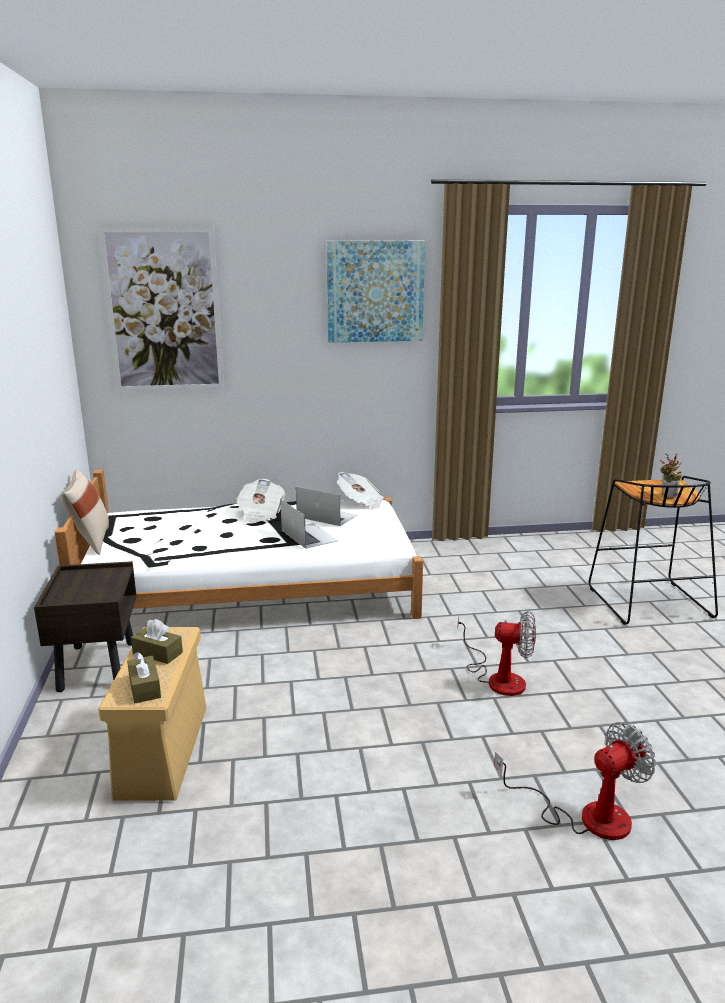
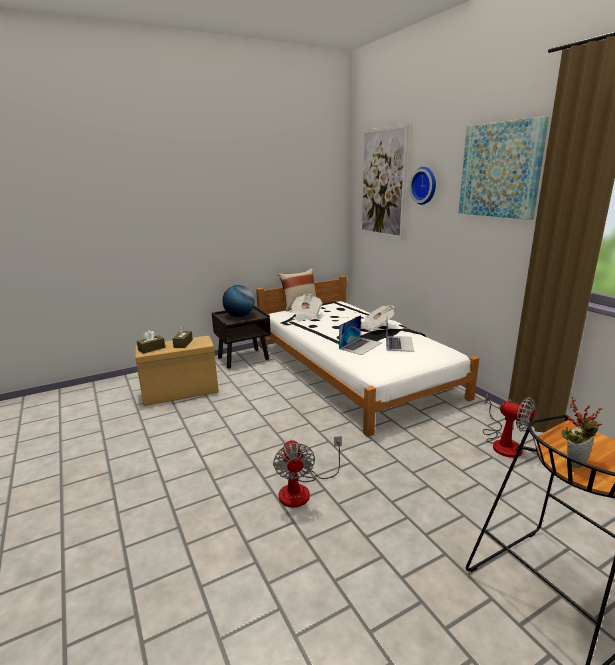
camera: 70 degrees right, 0 degrees up
(88, 587) = (239, 316): none -> globe
(259, 311) = (425, 185): none -> wall clock
(361, 502) = (442, 348): newspaper -> newspaper (306, 316)
(586, 816) = (133, 562): fan -> fan (503, 443)

